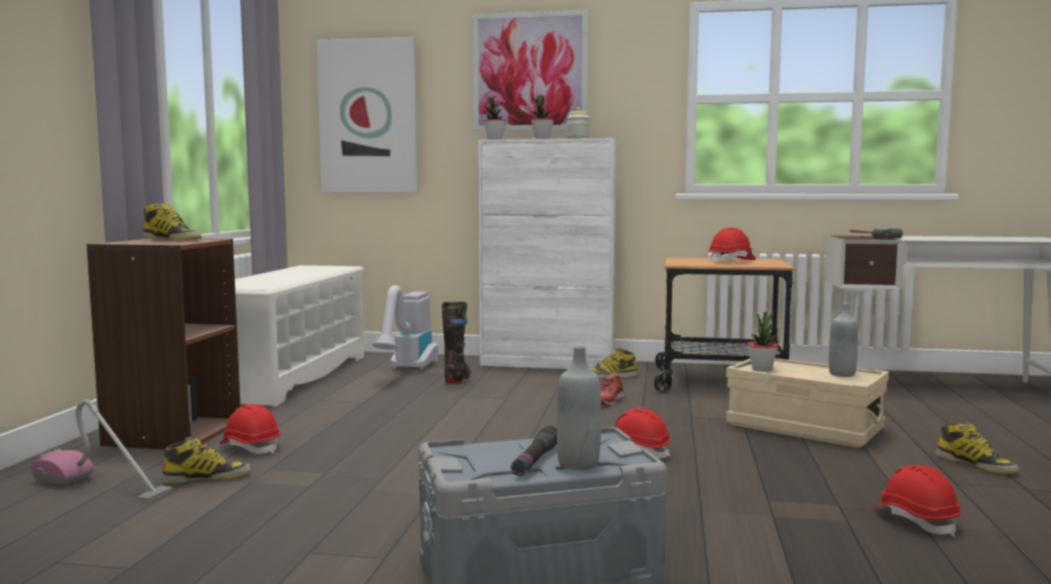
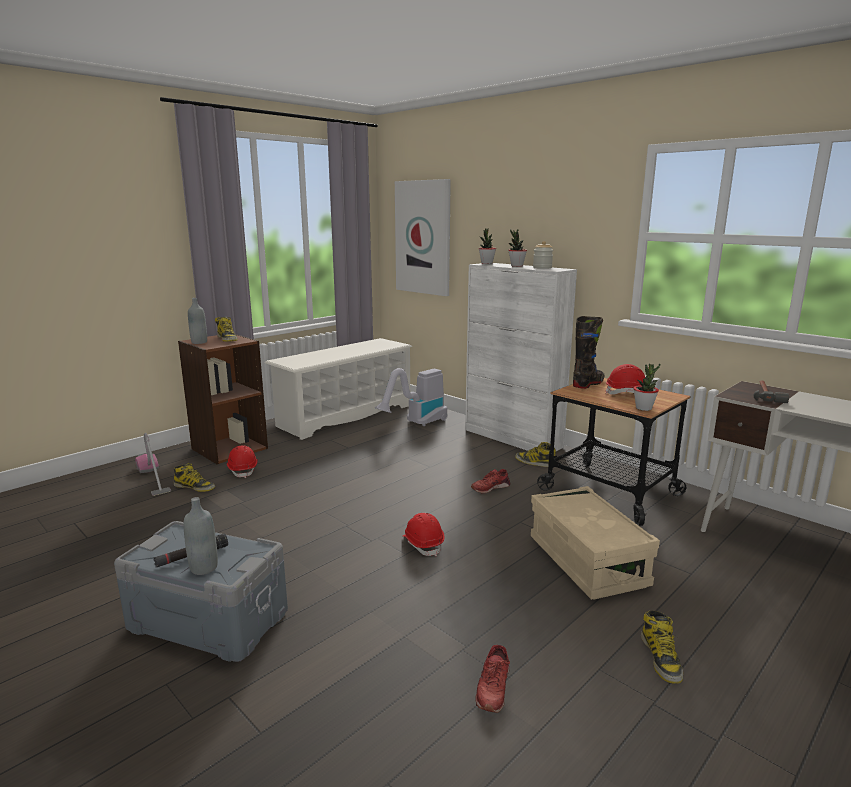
camera: 35 degrees right, 10 degrees up
(457, 379) = (430, 440): black boot -> black boot (588, 384)
(529, 72) = (521, 207): picture -> none
(762, 369) = (560, 504): potted plant -> potted plant (644, 408)
(842, 374) = (615, 530): grey bottle -> grey bottle (199, 342)
(915, 520) = (492, 687): red hard hat -> red shoe

